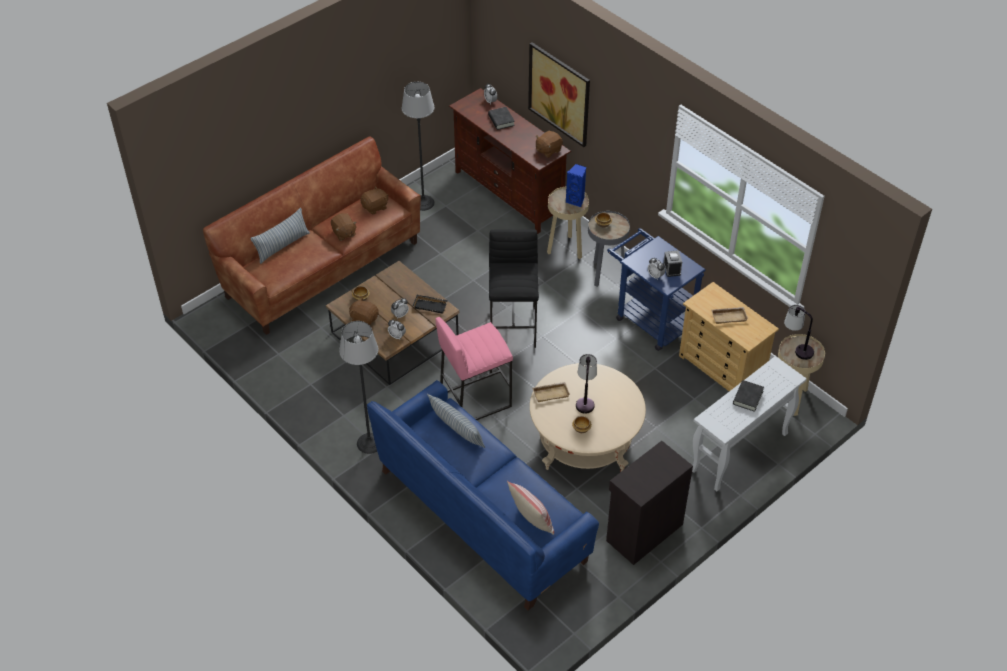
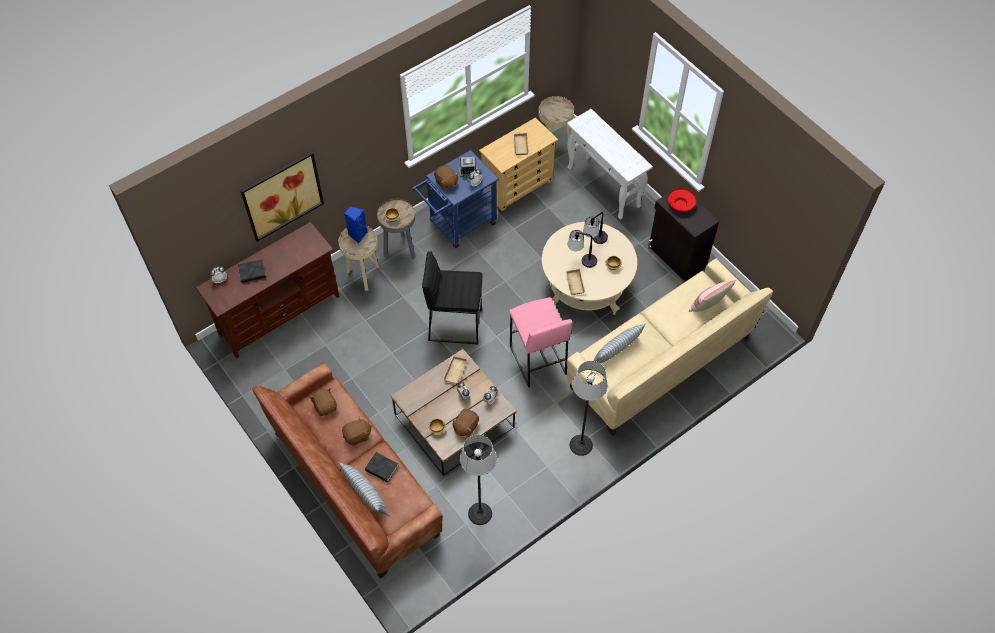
camera: 85 degrees left, 10 degrees up
(423, 202) = (275, 389): floor lamp -> floor lamp (479, 513)
(431, 305) = (454, 370): black tray -> beige tray
(482, 516) = (660, 363): blue sofa -> beige sofa
(548, 150) = (306, 238): brown plush toy -> brown plush toy (446, 183)
(660, 466) = (680, 204): none -> red bowl
(748, 397) = (608, 145): black book -> black book (382, 468)
(796, 348) = (551, 112): table lamp -> table lamp (594, 242)

